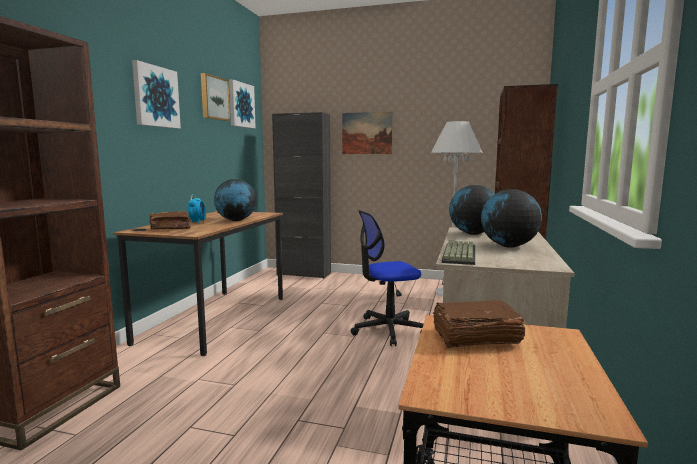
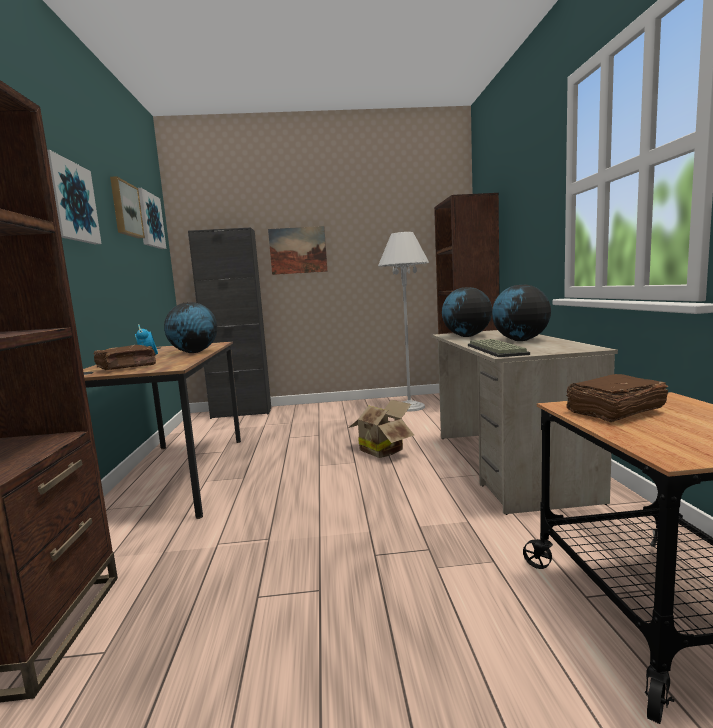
camera: 20 degrees left, 0 degrees up
(388, 330) = (383, 450): office chair -> cardboard box

